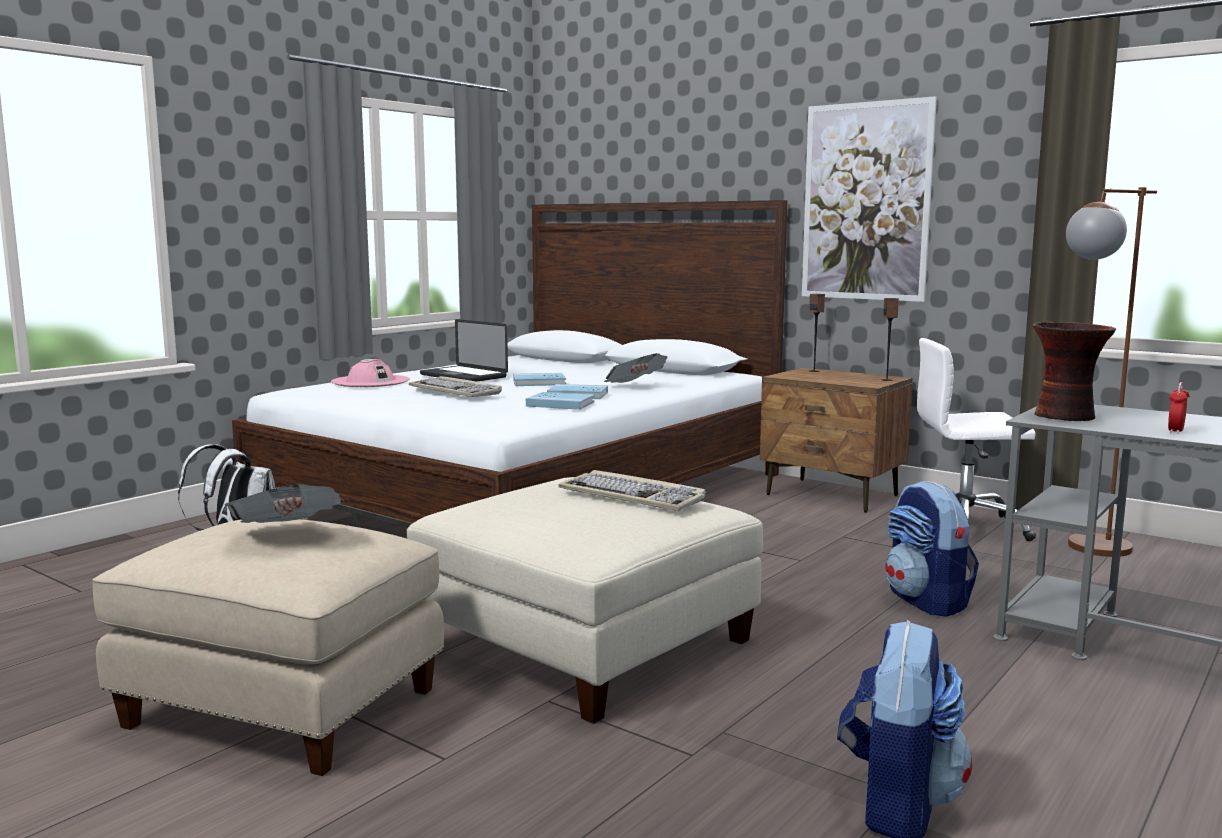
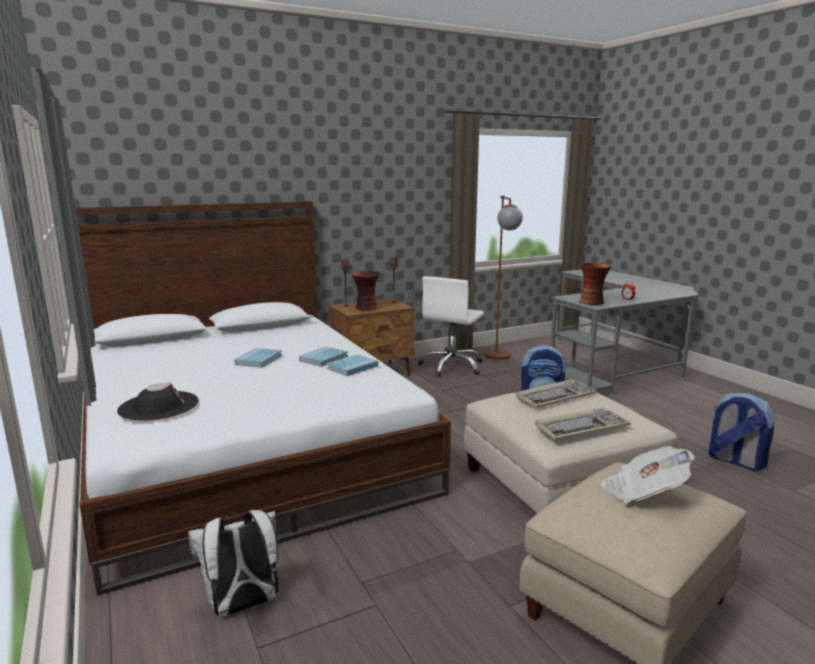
camera: 65 degrees left, 5 degrees up
(370, 381) = (158, 406): pink hat -> black hat
(456, 391) = (259, 385): keyboard -> keyboard (581, 427)
(463, 376) = (187, 374): laptop -> none
(635, 386) = (313, 342): newspaper -> none
(820, 377) = (366, 308): none -> vase
(866, 202) = (359, 201): picture -> none

